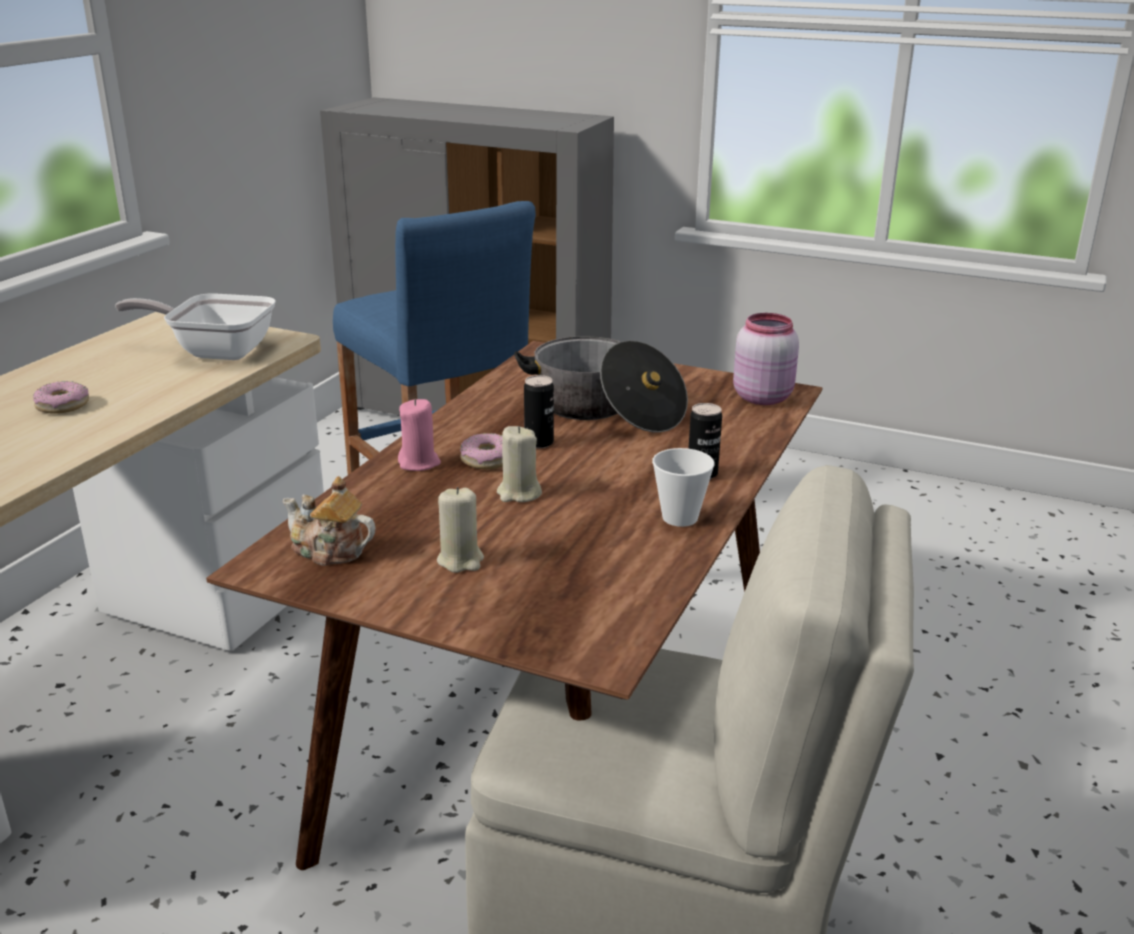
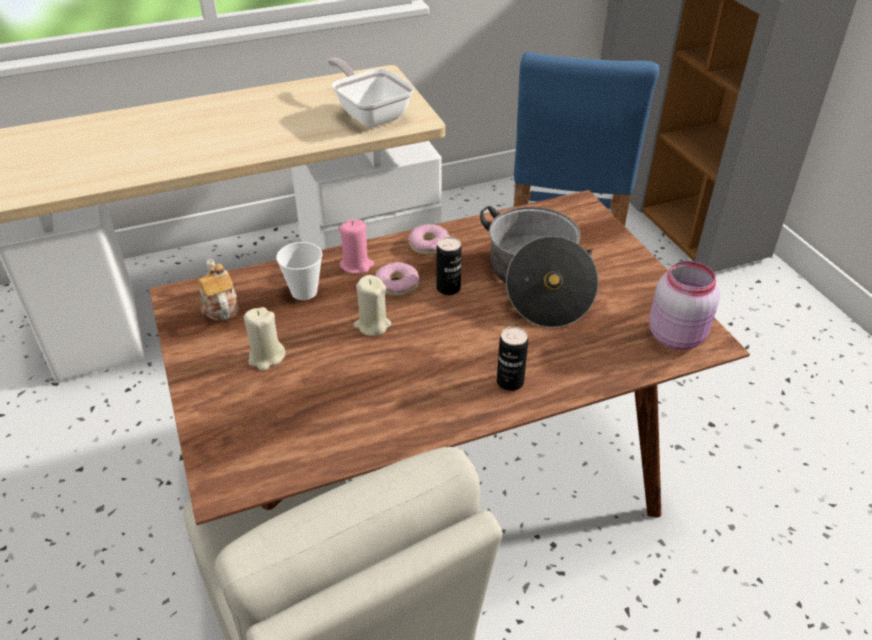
camera: 45 degrees right, 15 degrees up
(63, 405) = (244, 125): donut -> donut (429, 245)
(680, 518) = (433, 410): cup -> cup (304, 292)

